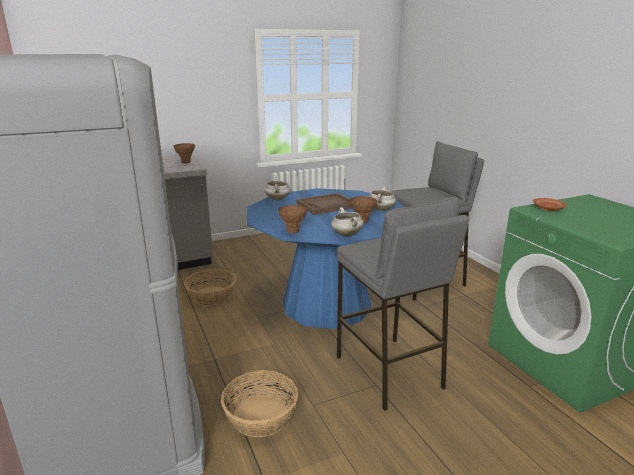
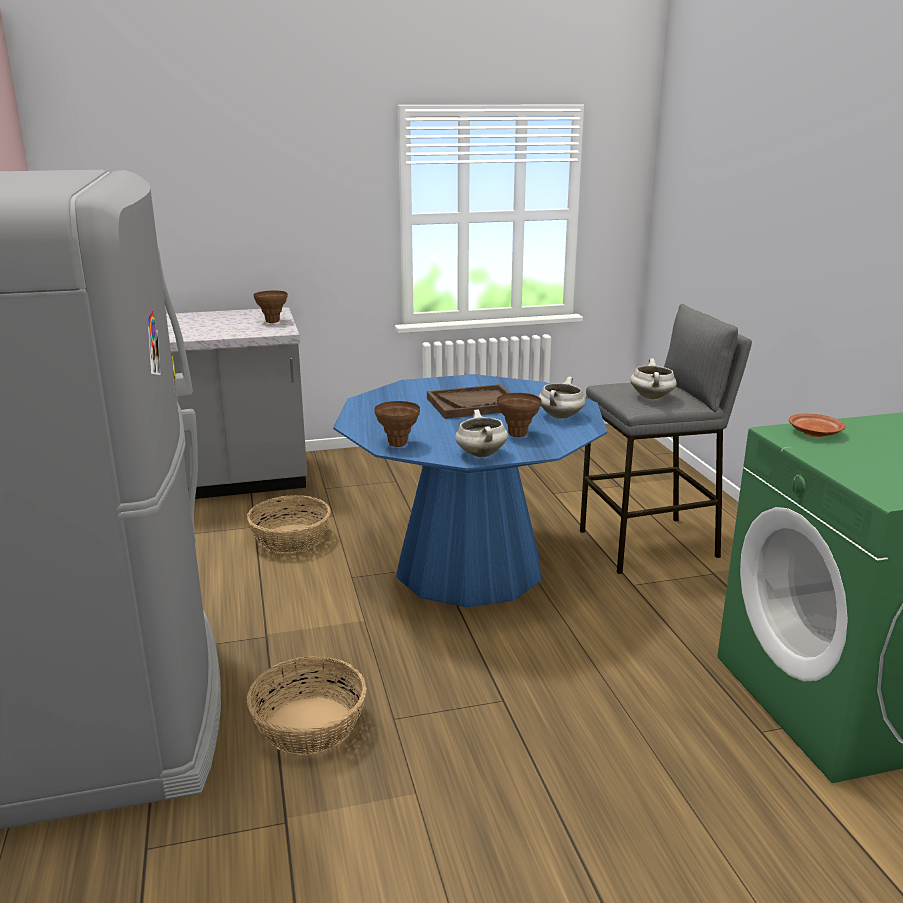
camera: 10 degrees right, 0 degrees up
(277, 199) = (400, 389): white cooking pot -> white cooking pot (652, 397)
(389, 372) = (531, 683): grey stool -> none

